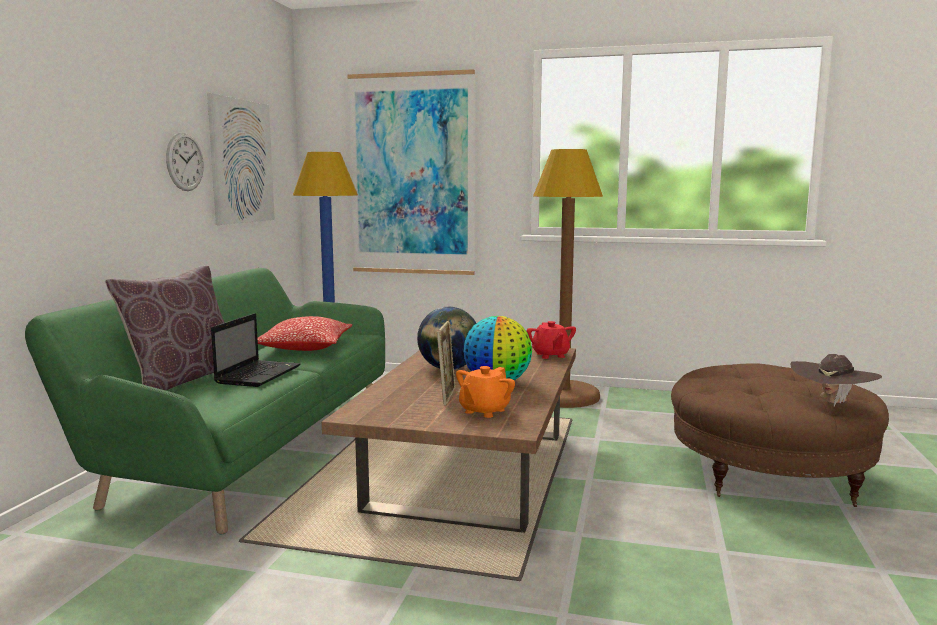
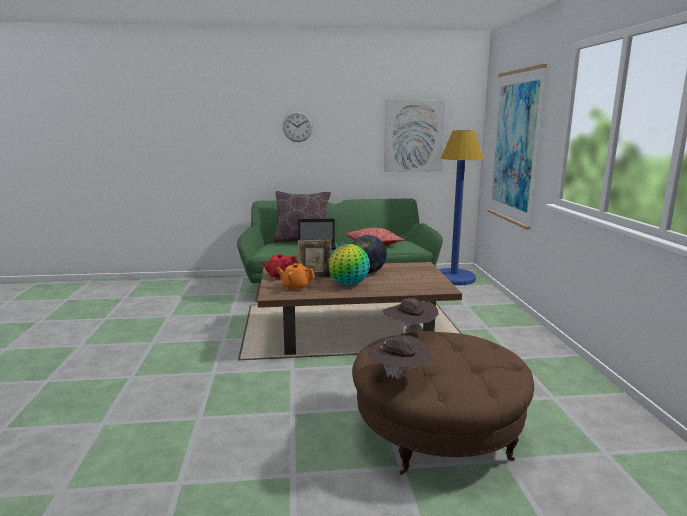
camera: 70 degrees right, 5 degrees up
(185, 161) = (362, 138): wall clock -> wall clock (297, 126)
(550, 355) = (430, 289): red teapot -> red teapot (280, 276)
(563, 396) = (523, 341): brown floor lamp -> none
(700, 383) = (409, 332): none -> brown hat

